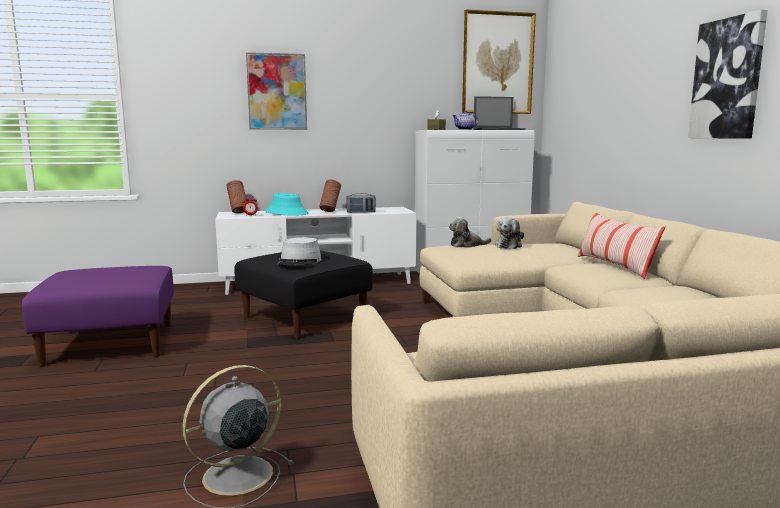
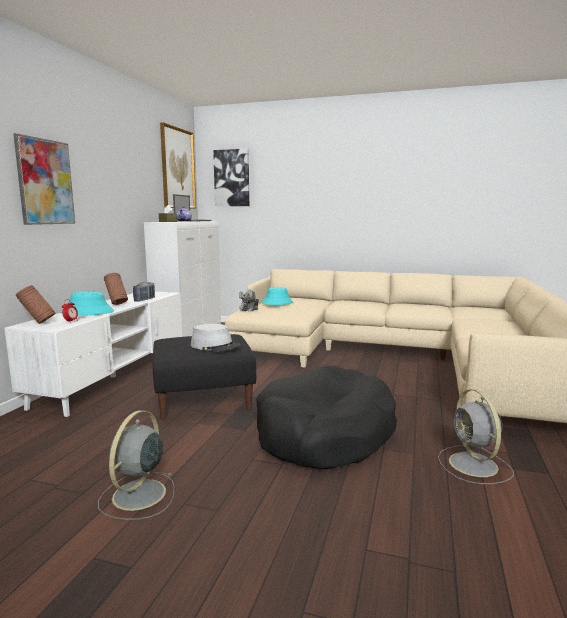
camera: 60 degrees left, 0 degrees up
(110, 344) = (137, 496): purple ottoman -> grey fan
(263, 380) = (324, 434): none -> black dog bed
(509, 245) = (277, 303): plush toy -> turquoise hat
(614, 266) = (350, 301): pillow -> none
(727, 79) = (377, 196): picture -> picture (232, 178)

